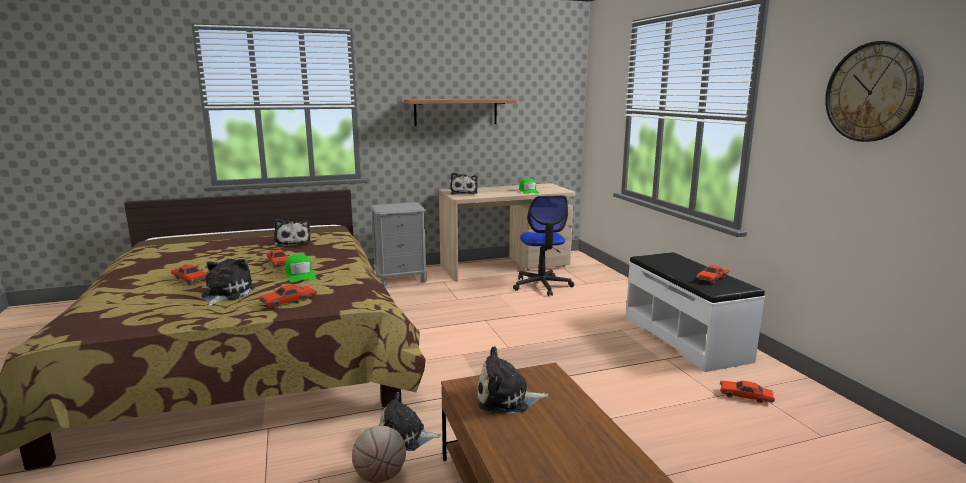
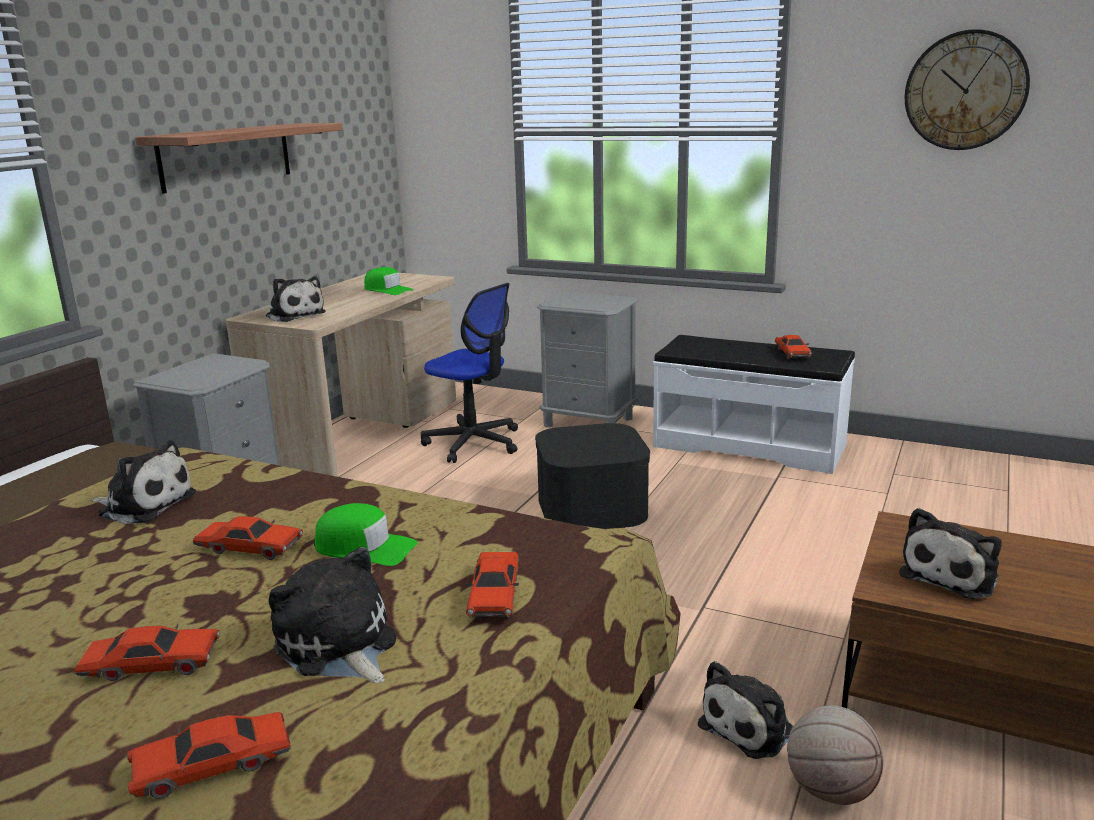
camera: 45 degrees left, 5 degrees up
(535, 330) = (592, 506): none -> black storage box
(617, 296) = (589, 422): none -> grey nightstand
(745, 396) = (904, 482): red toy car -> red toy car (212, 766)

